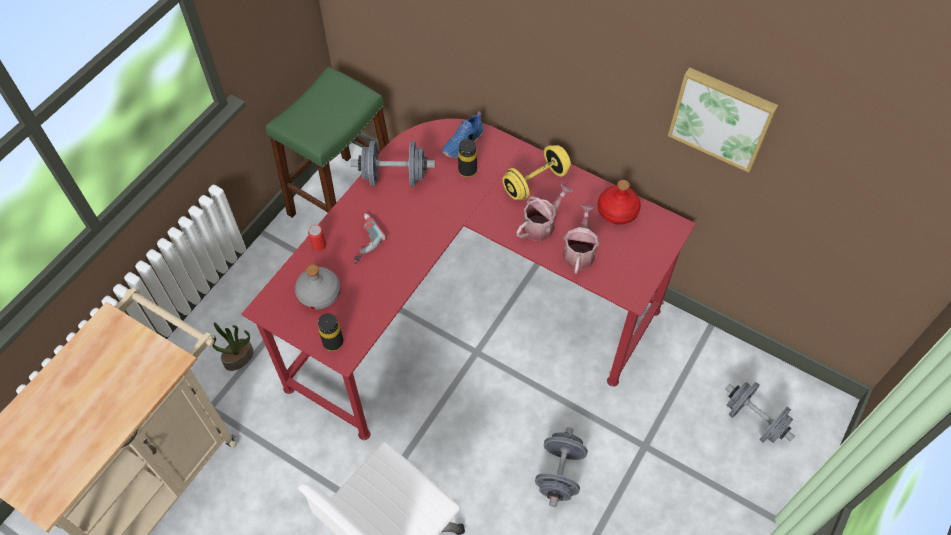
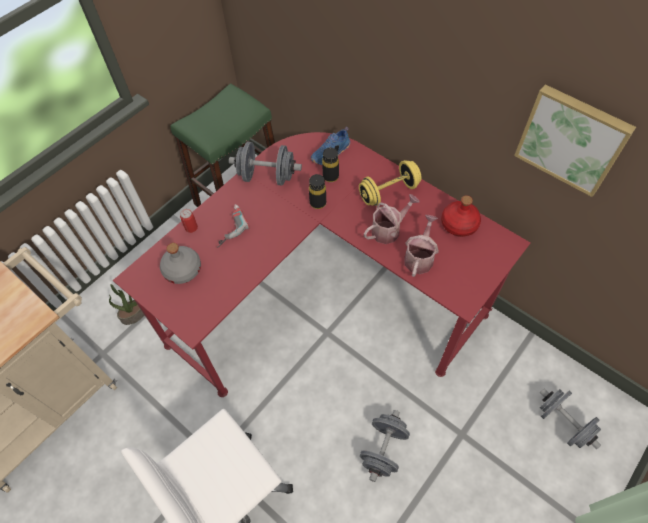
camera: 10 degrees right, 0 degrees up
(333, 342) = (186, 315): black bottle -> black bottle (318, 203)

